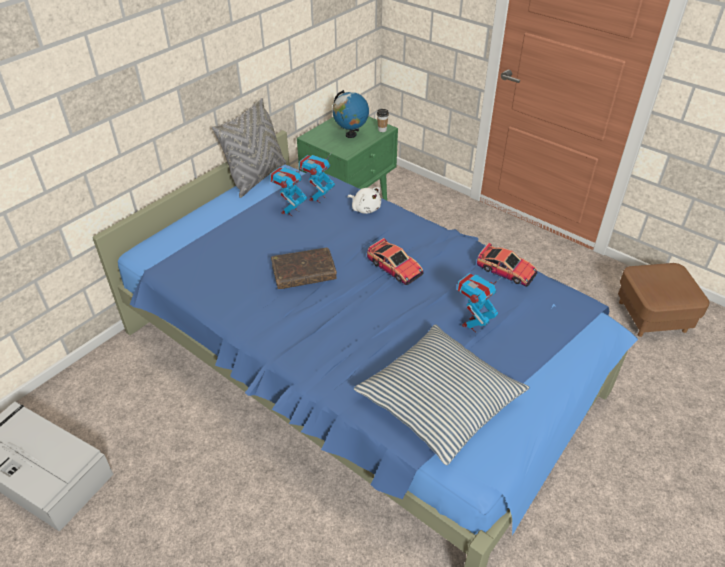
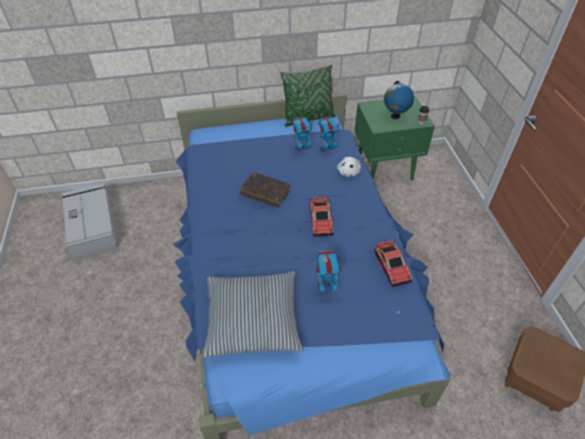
camera: 40 degrees right, 5 degrees up
(256, 177) = (308, 118): grey pillow -> green pillow

